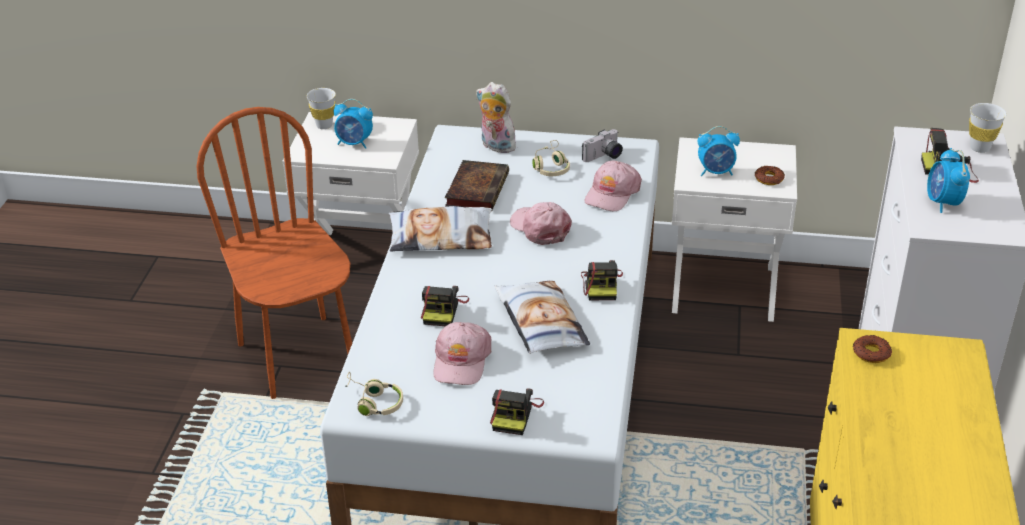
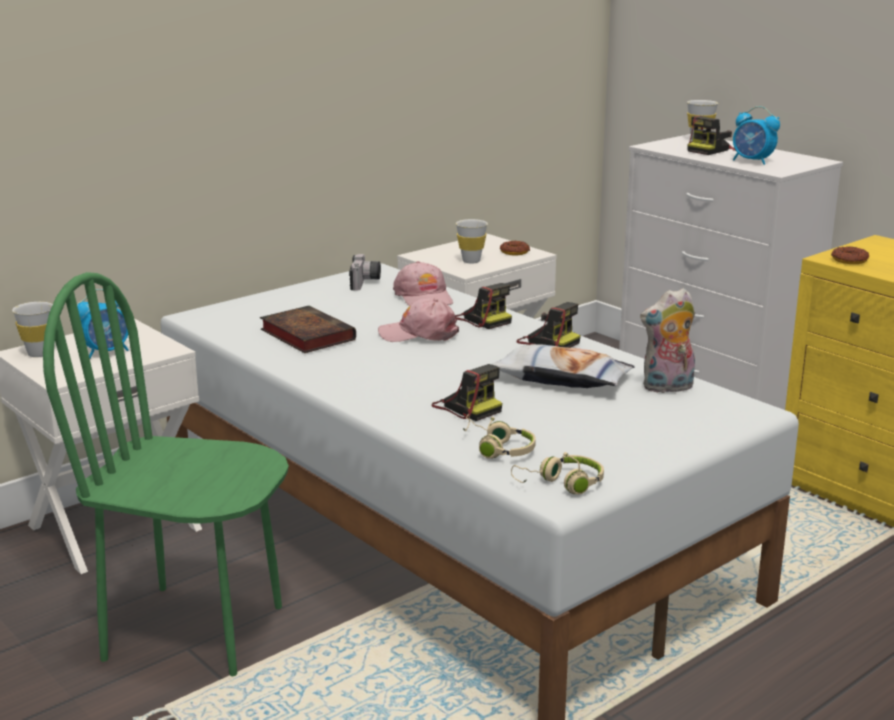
camera: 50 degrees left, 15 degrees down
(298, 357) = (195, 631): brown chair -> green chair
(441, 236) = (348, 371): pillow -> none
(461, 361) = (562, 425): pink cap -> none
(495, 146) = (256, 308): plush toy -> plush toy (667, 388)
(515, 414) = (681, 431): camera -> camera (483, 319)
(551, 167) = (336, 302): beige headphones -> beige headphones (497, 448)
(716, 172) = (471, 261): alarm clock -> white cup

